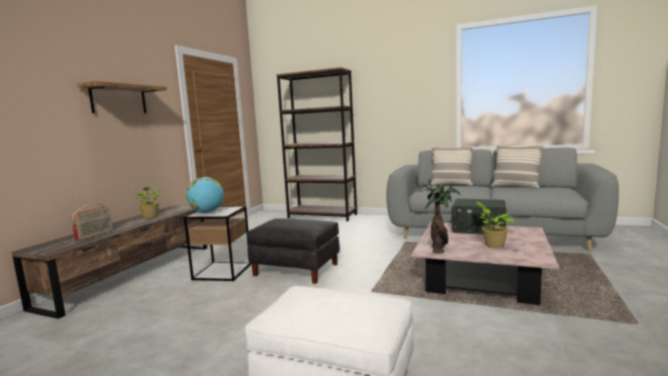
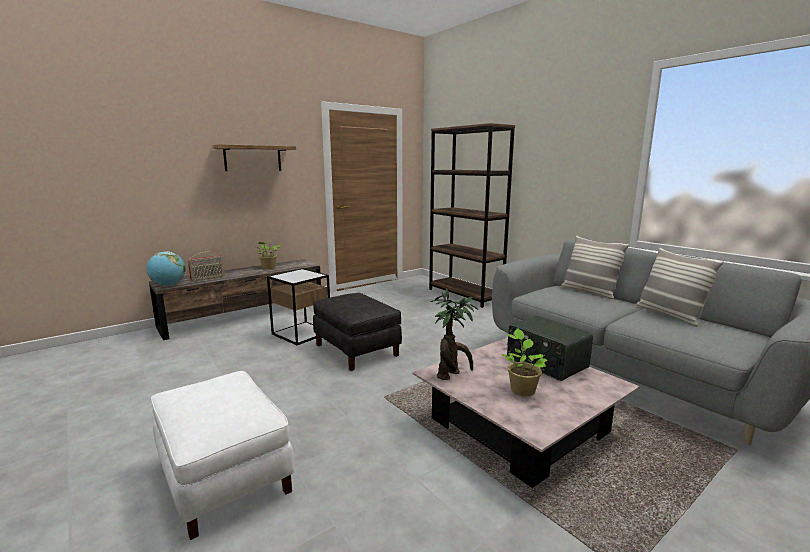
camera: 30 degrees right, 5 degrees up
(207, 212) = (289, 275): globe -> globe (168, 285)

